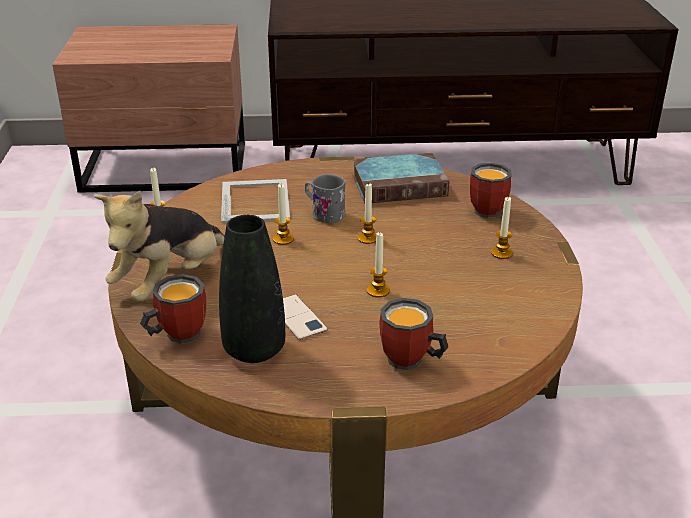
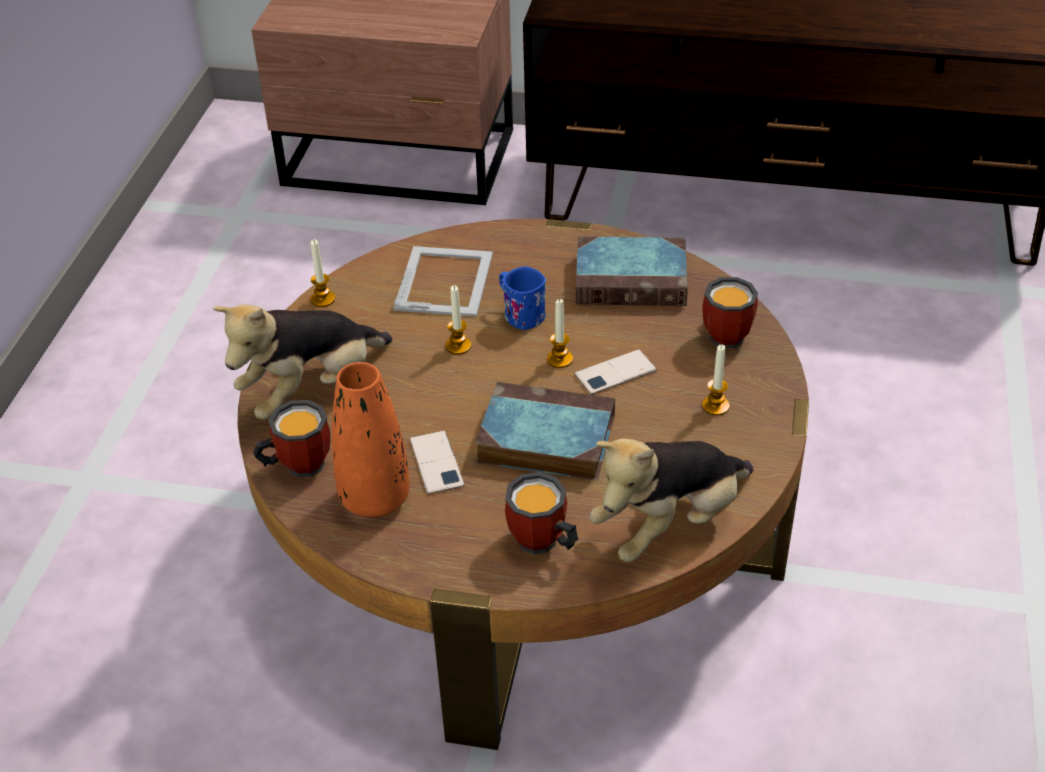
camera: 15 degrees right, 10 degrees up
(254, 350) = (375, 499): black vase -> orange vase
(324, 214) = (520, 314): grey mug -> blue mug
(378, 291) = (542, 439): candle -> book
(415, 242) = (615, 373): none -> phone
(507, 333) = (669, 524): none -> plush toy

